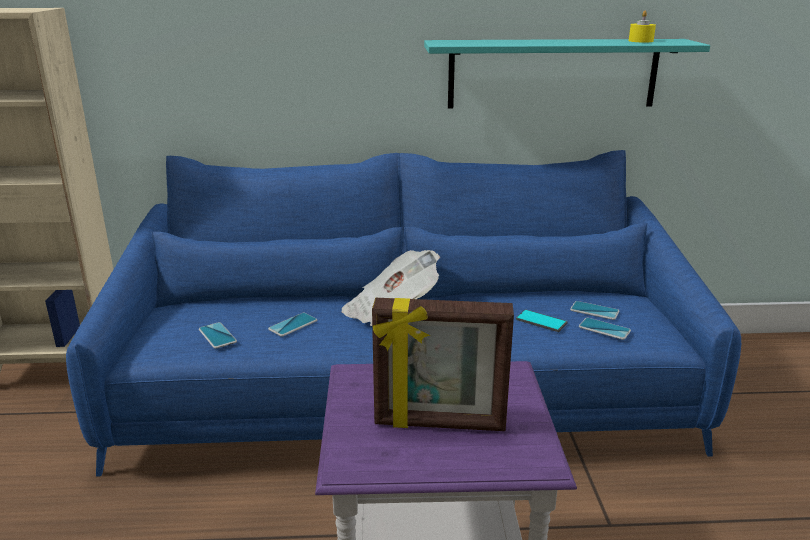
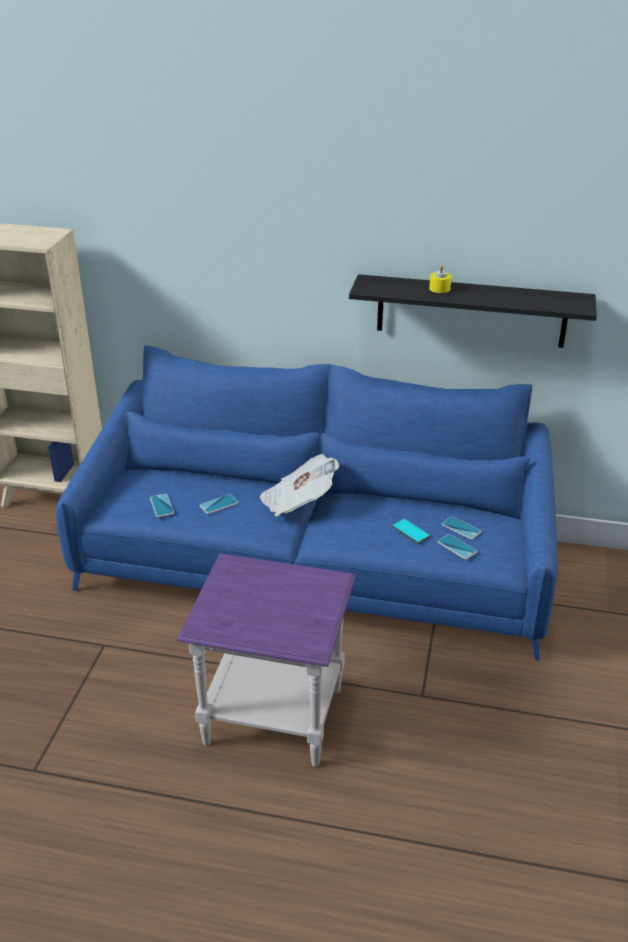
camera: 15 degrees right, 10 degrees up
(439, 424) = (266, 610): picture frame -> none
(552, 73) = (471, 311): turquoise shelf -> black shelf
(640, 41) = (543, 298): yellow candle -> yellow candle (439, 288)

